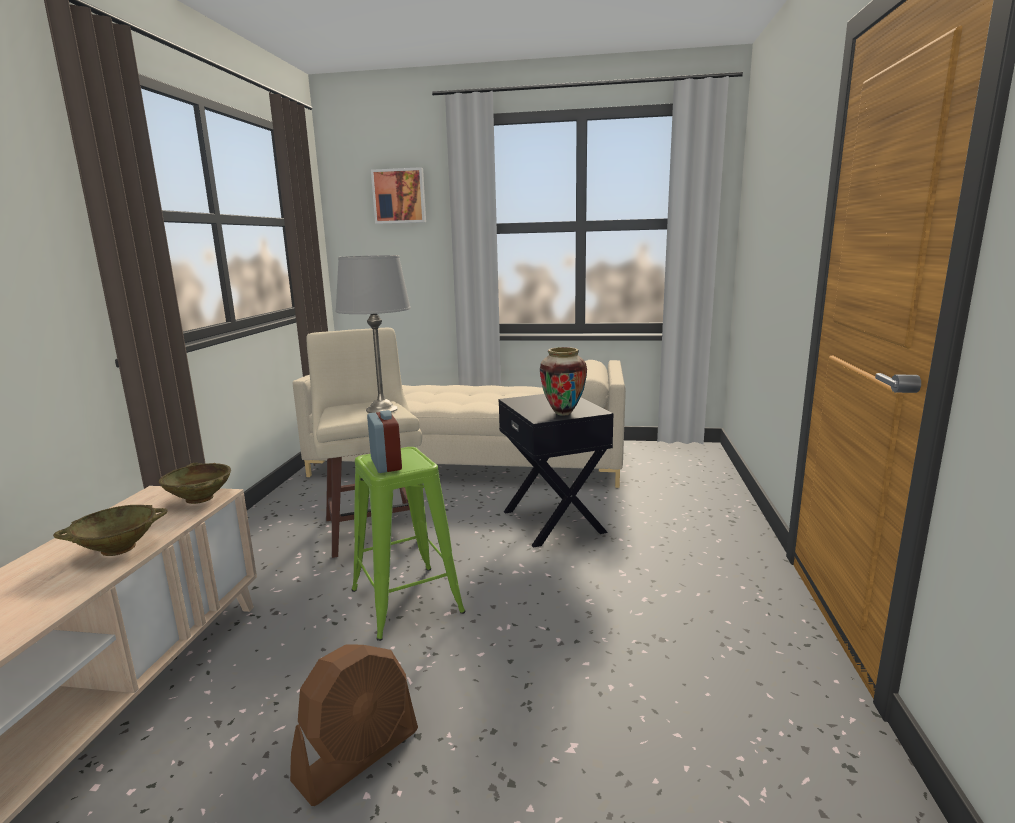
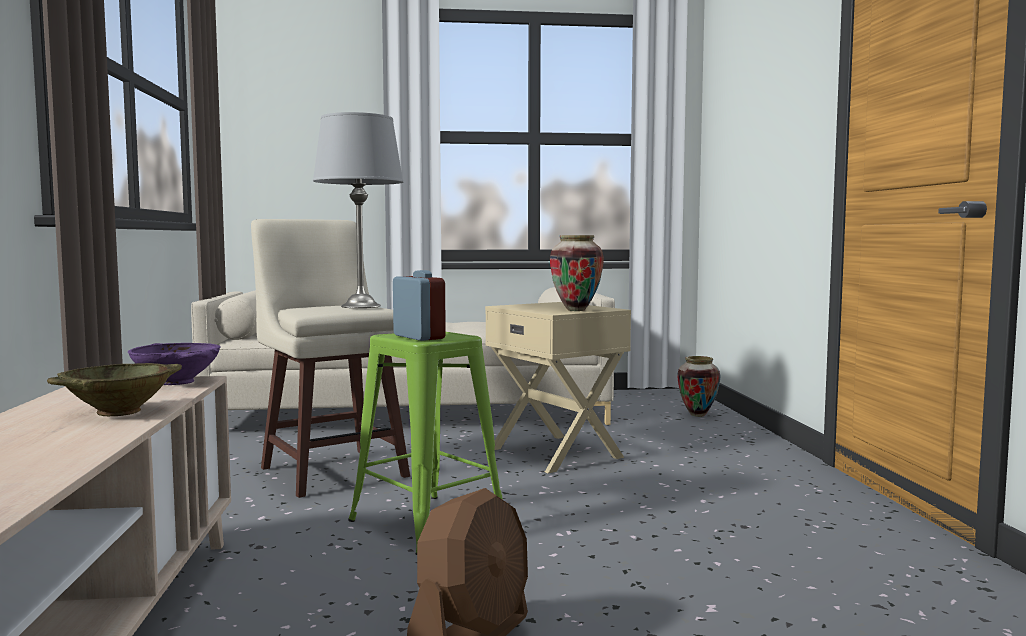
camera: 15 degrees left, 10 degrees down
(200, 498) = (176, 382): beige bowl -> purple bowl
(399, 196) = (316, 93): picture -> none
(555, 521) = (557, 453): black side table -> beige side table
(703, 480) = (698, 415): none -> vase

